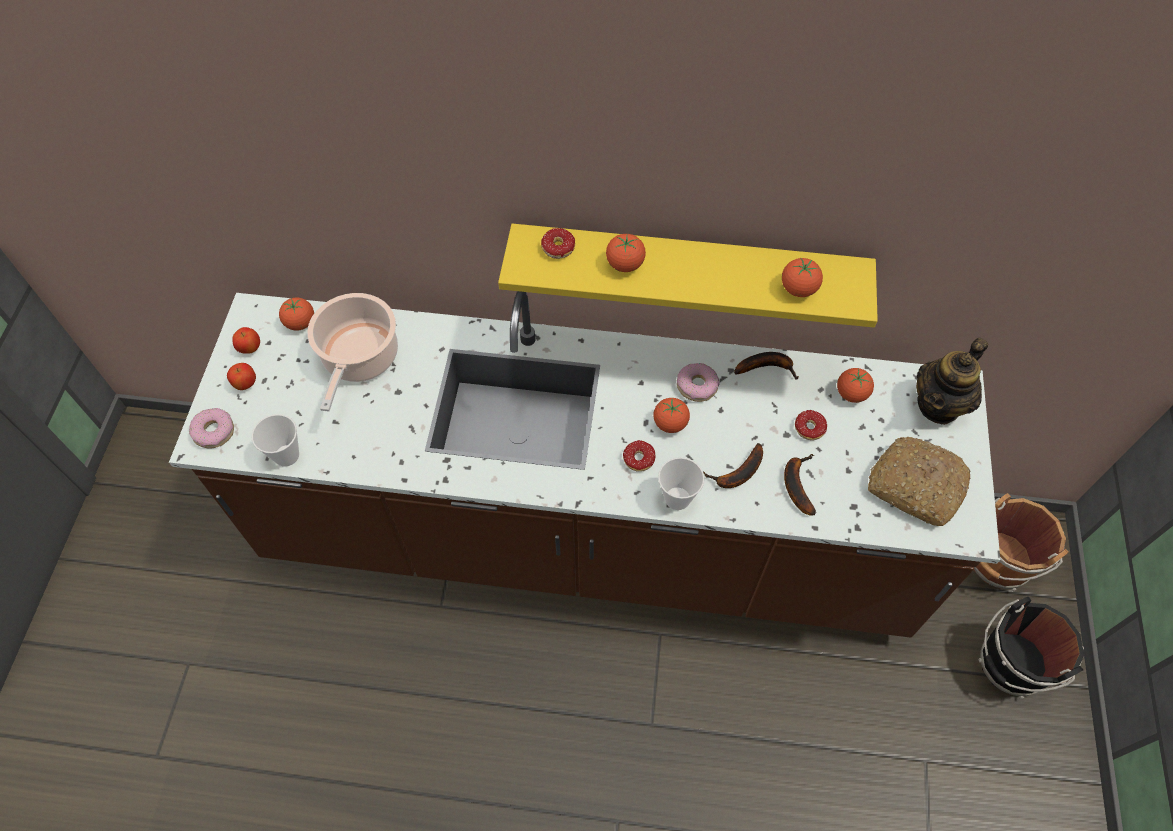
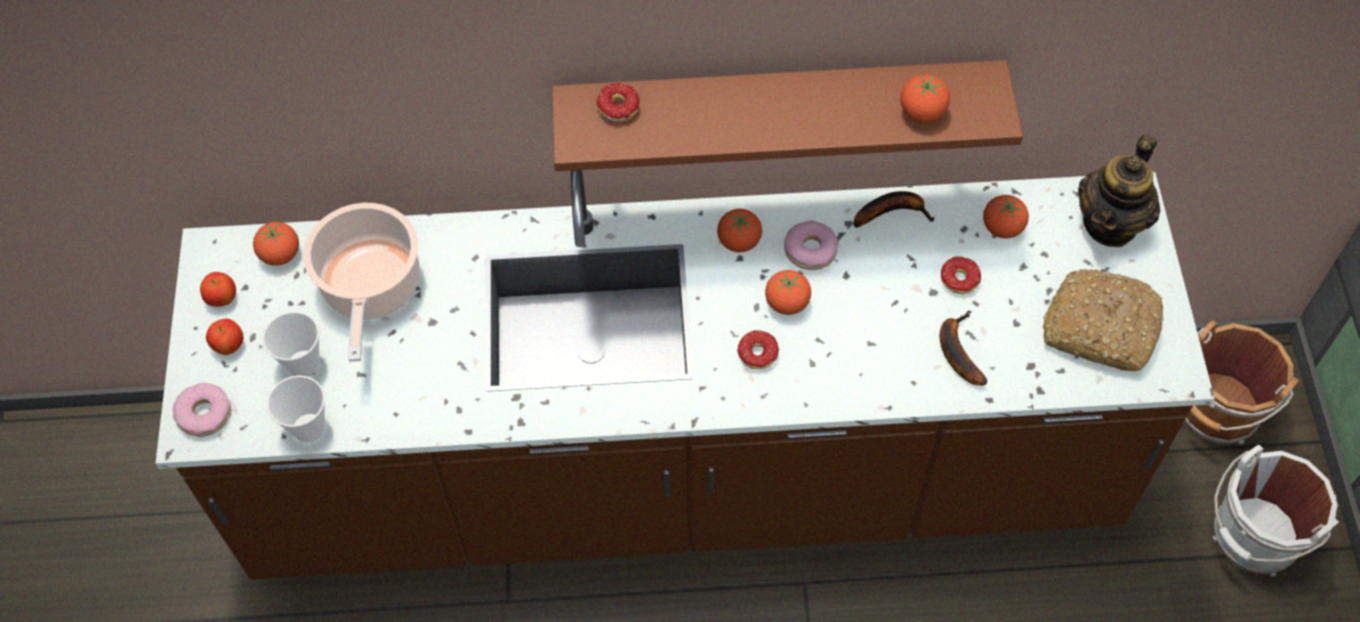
camera: 10 degrees left, 0 degrees up
(625, 264) = (706, 115): tomato -> tomato (739, 241)
(677, 498) = (815, 394): cup -> cup (303, 364)
(687, 269) = (777, 107): yellow shelf -> brown shelf
(737, 474) = (883, 351): banana -> none
(1009, 666) = (1252, 539): black bucket -> white bucket

